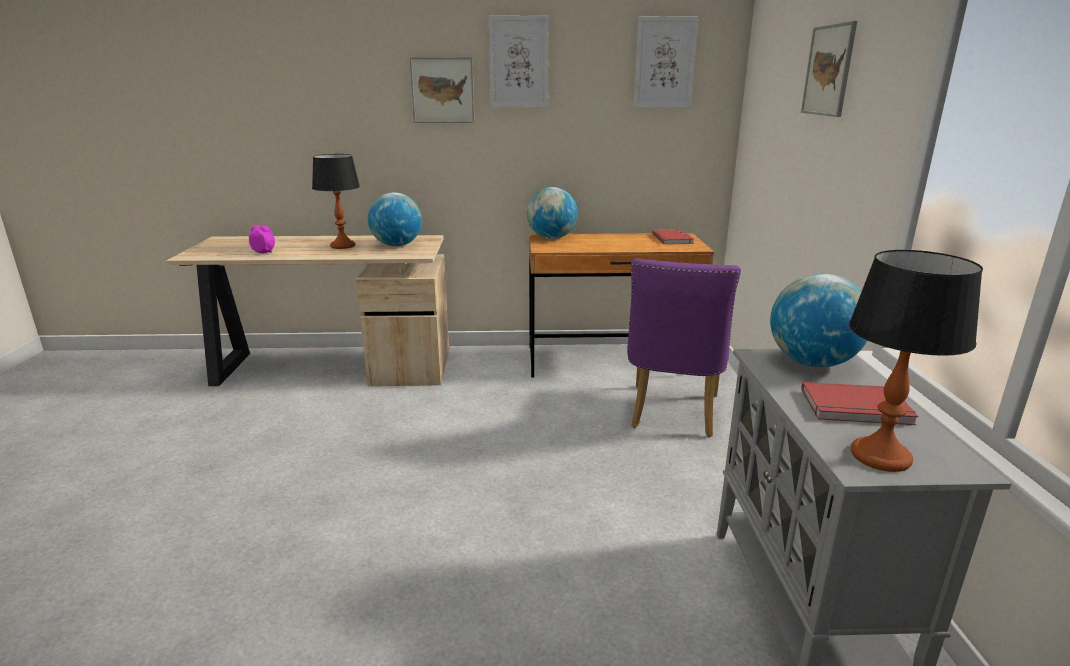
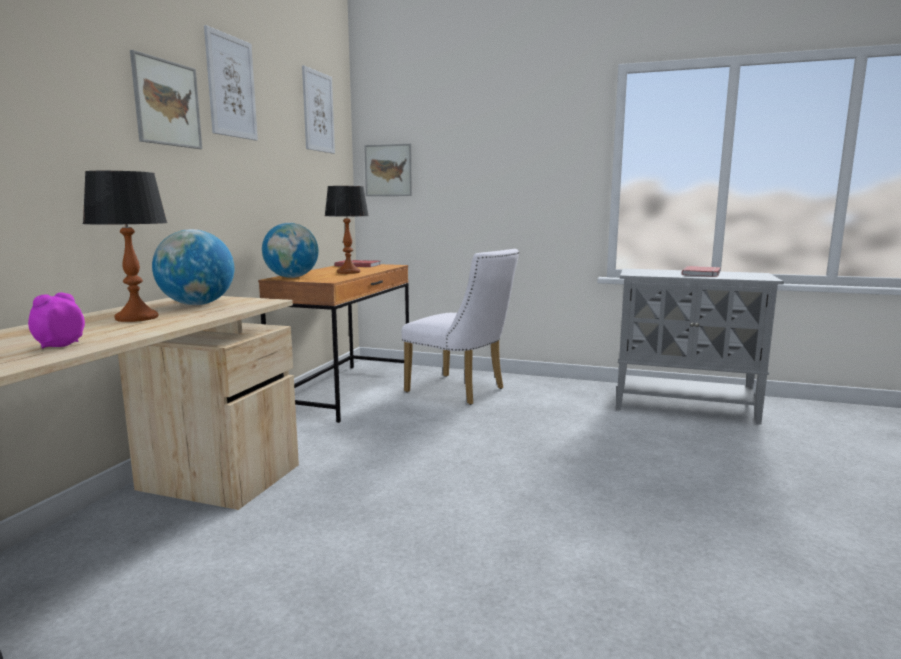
camera: 70 degrees left, 10 degrees down
(671, 415) = (461, 391): purple chair -> white chair
(812, 362) = (644, 271): globe -> none
(828, 70) = (498, 122): picture -> picture (388, 170)
(881, 456) = (753, 276): table lamp -> table lamp (348, 272)

